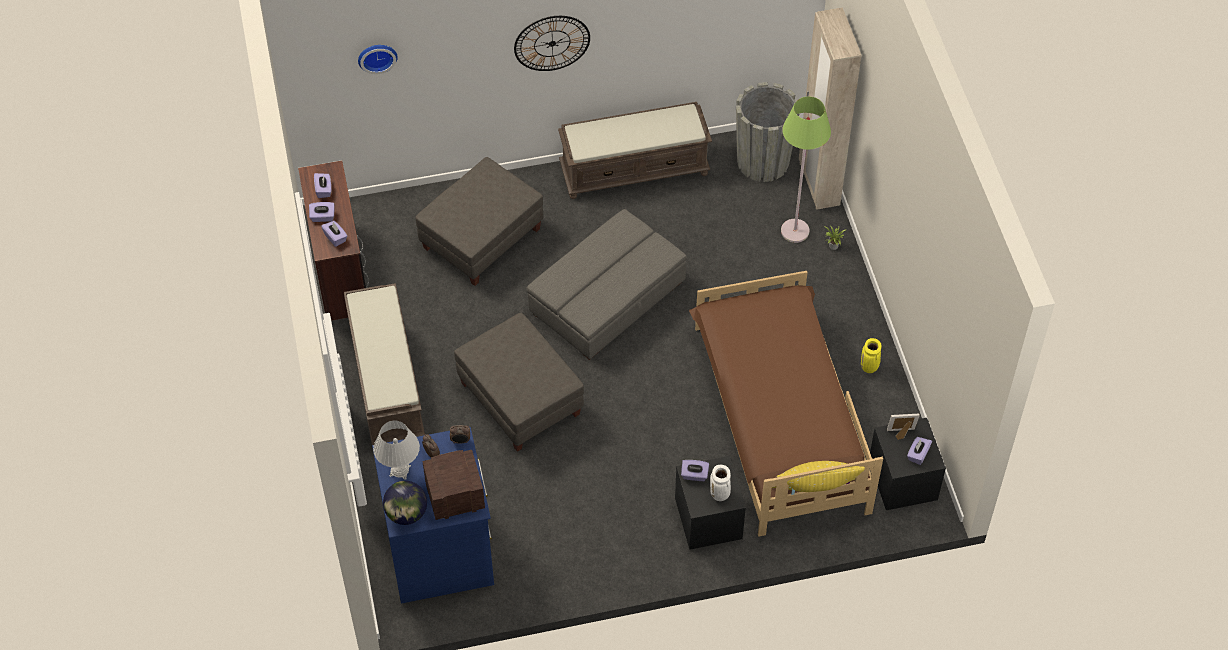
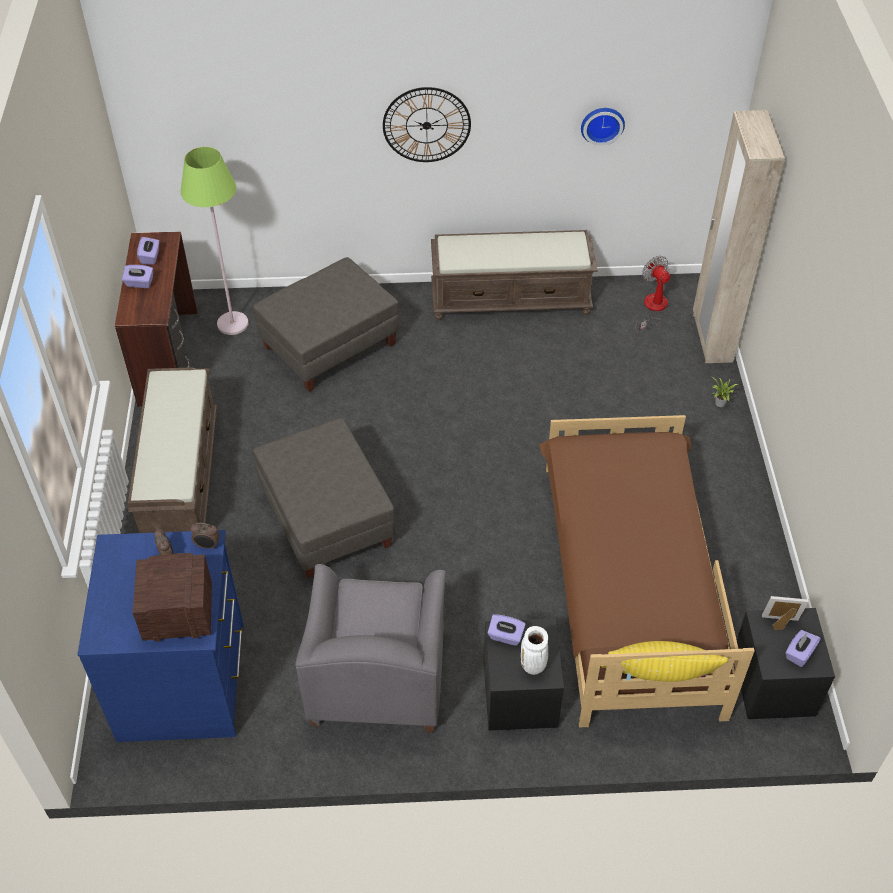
camera: 10 degrees right, 5 degrees down
(335, 238) = (146, 305): purple tissue box -> none
(377, 56) = (224, 108): wall clock -> wall clock (602, 124)
(400, 471) = (120, 571): white table lamp -> none
(406, 514) = (110, 627): globe -> none
(593, 520) = (377, 674): none -> grey armchair
(607, 297) = (452, 423): grey ottoman -> none
(763, 162) = (652, 309): grey planter -> fan
(794, 231) = (678, 382): green floor lamp -> green floor lamp (232, 323)
(869, 368) = (746, 542): yellow vase -> none

